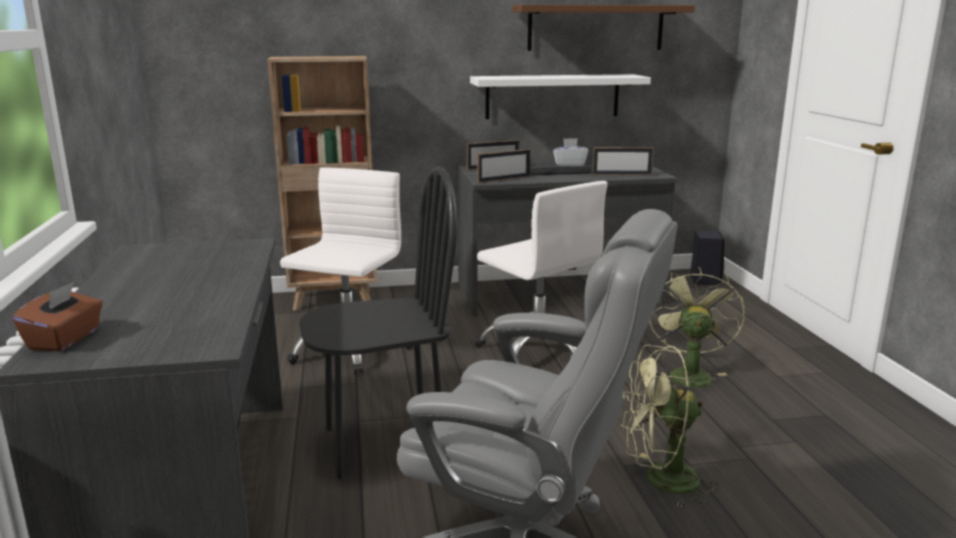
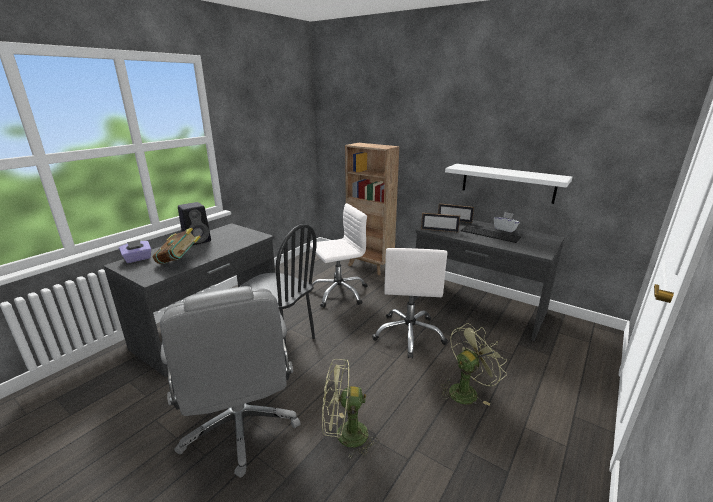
camera: 45 degrees right, 5 degrees up
(65, 339) = (138, 259): brown tissue box -> purple tissue box
(195, 312) = (179, 262): none -> book
(595, 28) = (545, 141): brown shelf -> none
(621, 175) = (517, 246): picture frame -> none
(660, 481) = (344, 436): green fan -> green fan turned 45 degrees counterclockwise
(704, 280) = (597, 337): black speaker -> black speaker (198, 240)

